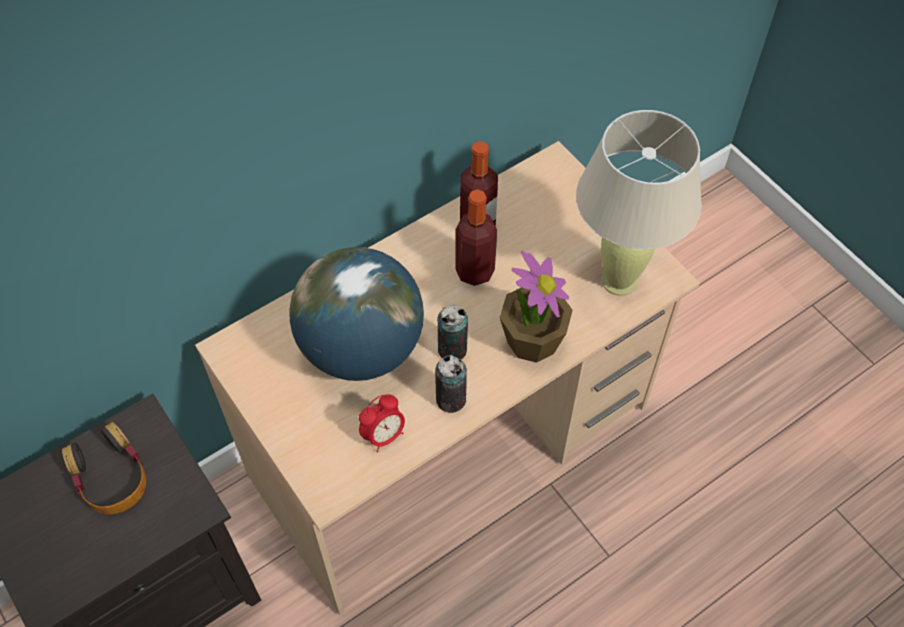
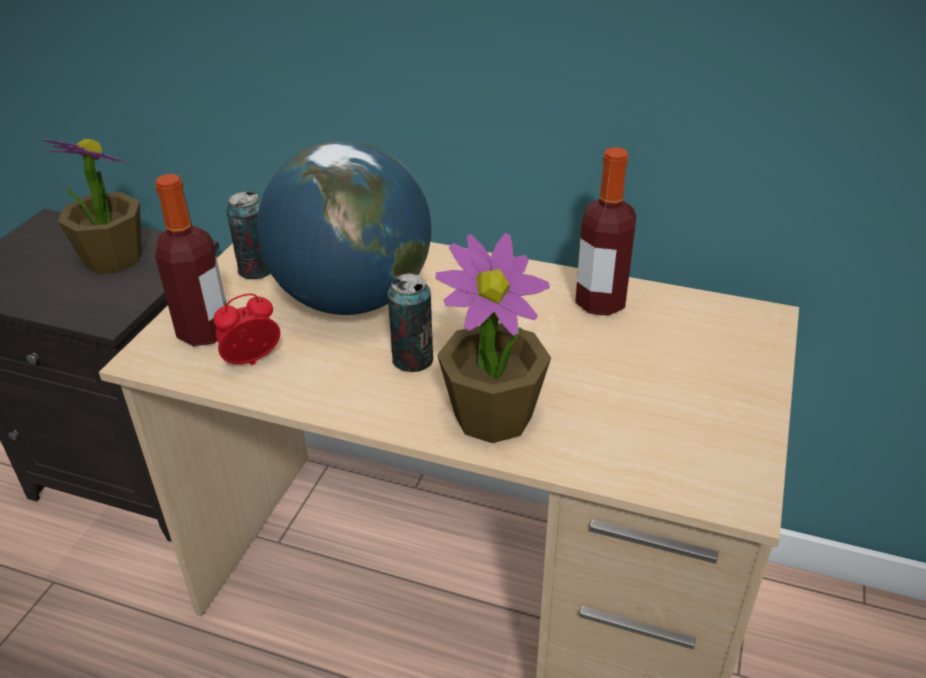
camera: 55 degrees right, 20 degrees down
(110, 476) = (113, 259): headphones -> potted plant
(383, 435) = (252, 362): alarm clock -> alarm clock turned 135 degrees clockwise
(451, 399) = (343, 389): can -> can (256, 270)
(475, 271) = (537, 328): bottle -> bottle (204, 332)
(619, 281) = (672, 451): beige table lamp -> none

